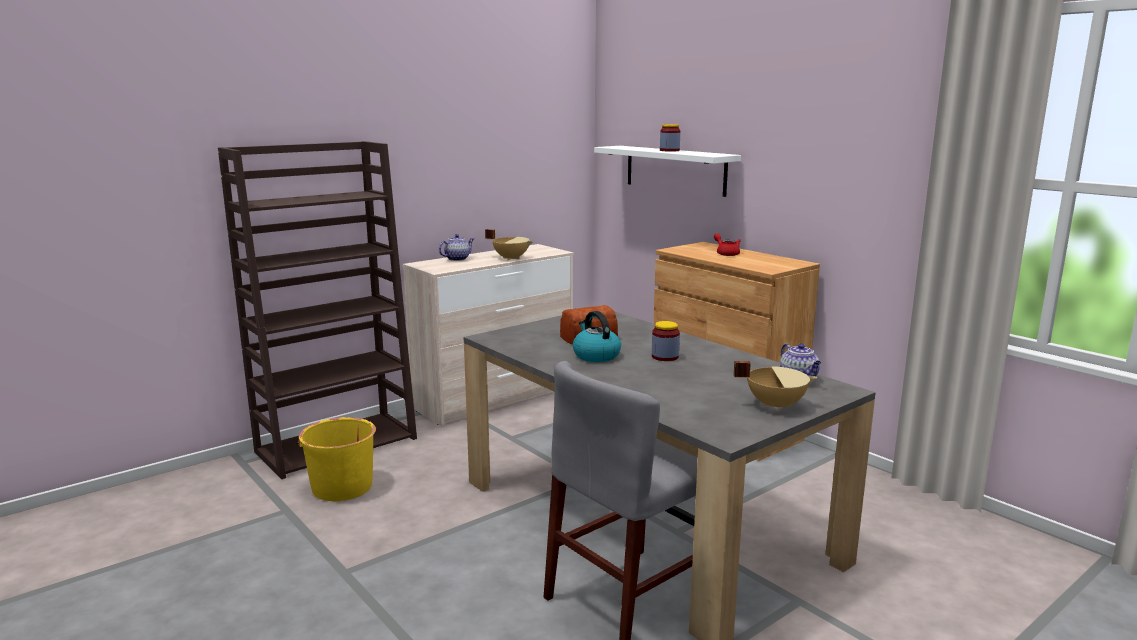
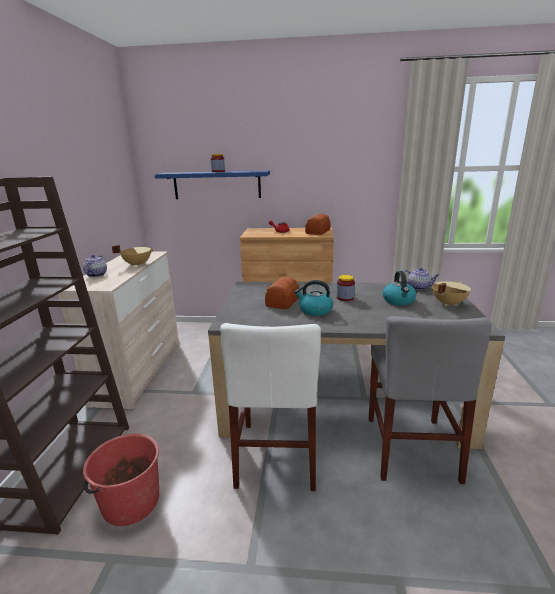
camera: 45 degrees left, 5 degrees up
(342, 487) = (130, 502): yellow bucket -> red bucket
(492, 522) = (277, 454): none -> white chair
(675, 170) = (217, 185): white shelf -> blue shelf
(719, 381) = (399, 301): none -> kettle
(775, 264) = (318, 231): none -> bread

